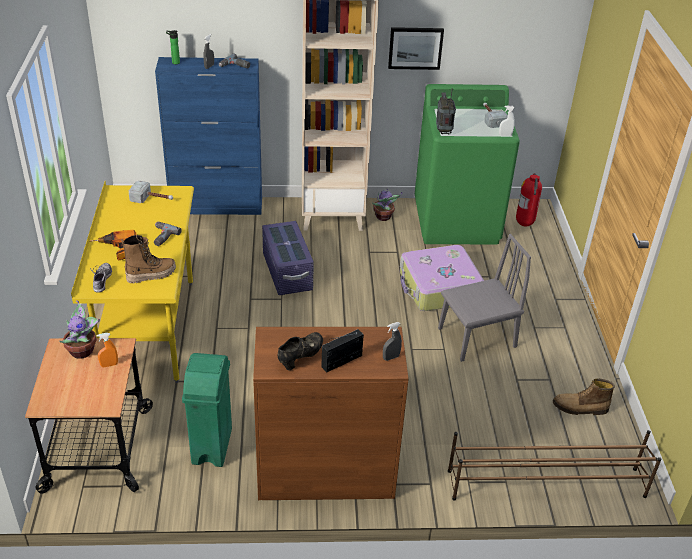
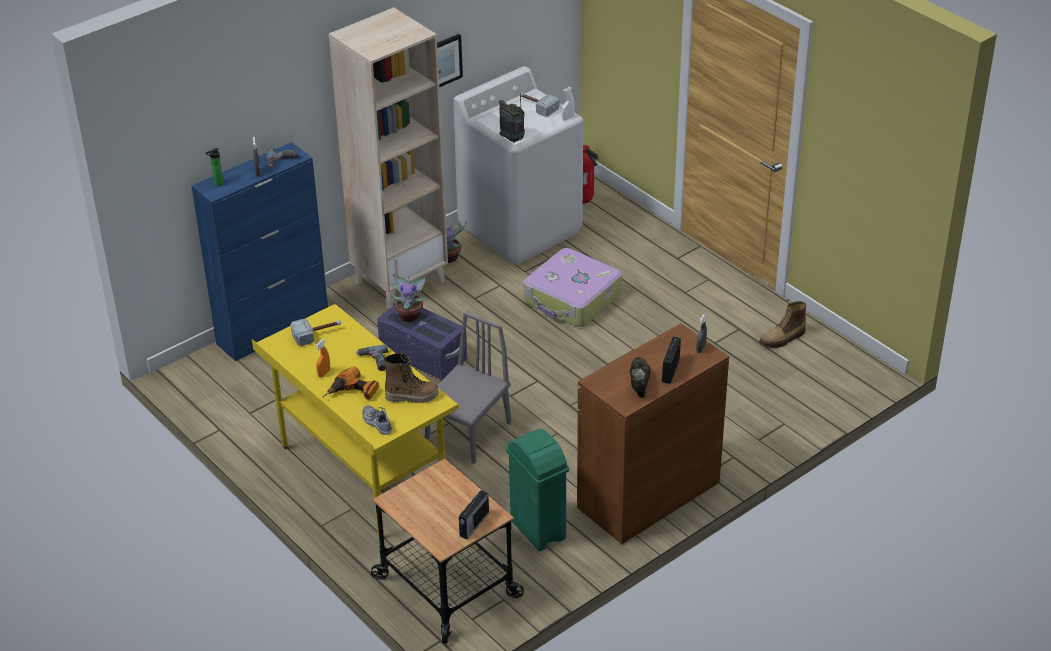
camera: 35 degrees left, 0 degrees up
(83, 351) = (416, 491): potted plant -> potted plant (410, 315)
(84, 403) = (473, 525): none -> radio
(109, 365) = (453, 489): orange spray bottle -> orange spray bottle (324, 373)
(151, 275) = (412, 396): boot -> boot turned 60 degrees clockwise
(457, 221) = (521, 228): green washing machine -> white washing machine
(476, 337) = (649, 325): grey chair -> grey chair (468, 433)
(545, 483) = (811, 408): brown shoe rack -> none

